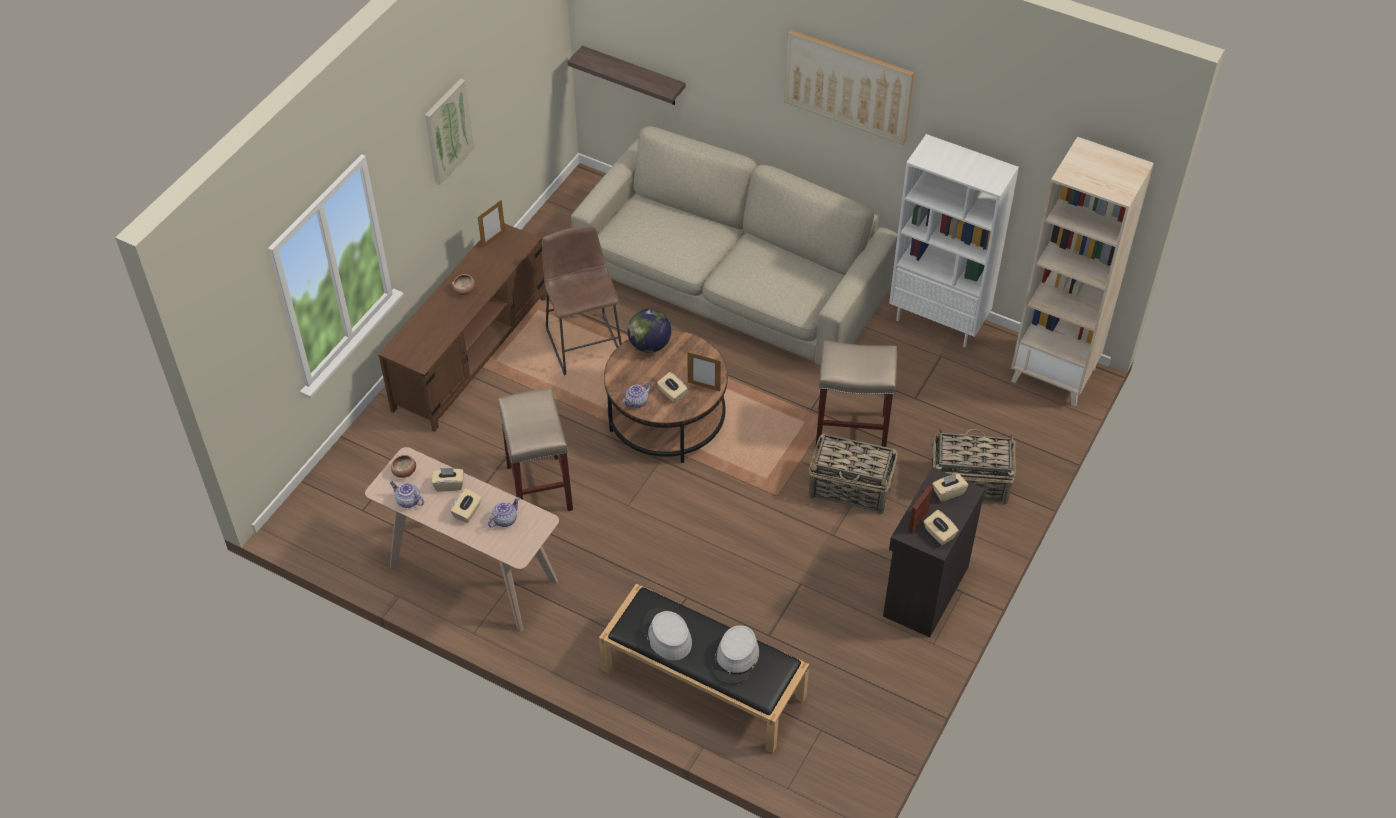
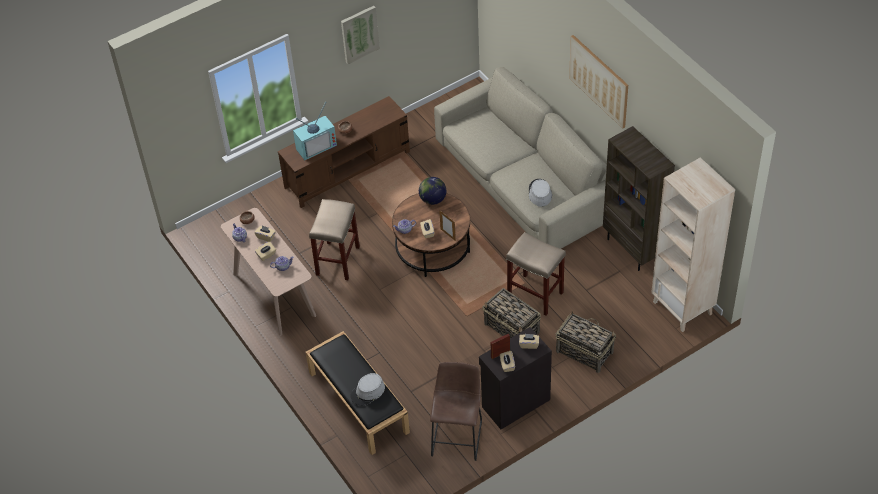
camera: 30 degrees right, 0 degrees up
(433, 326) = (316, 145): none -> television
(493, 239) = (379, 106): picture frame -> none
(584, 341) = (414, 185): brown stool -> brown stool (457, 435)
(633, 76) = (504, 33): shelf -> none
(666, 635) = (339, 364): grey hat -> grey hat (539, 193)
(939, 321) = (633, 249): white bookcase -> brown bookcase

